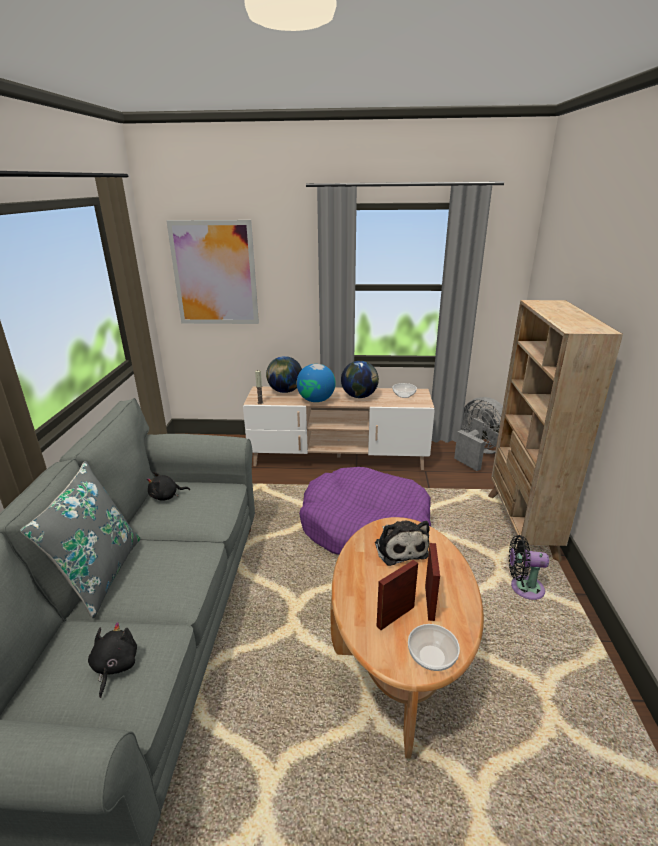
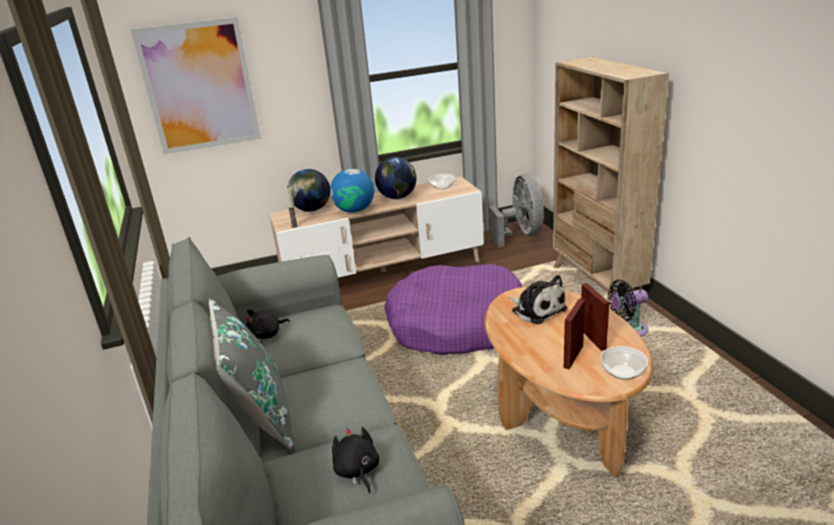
camera: 20 degrees left, 0 degrees up
(478, 453) = (521, 234): grey fan -> grey fan turned 45 degrees clockwise

